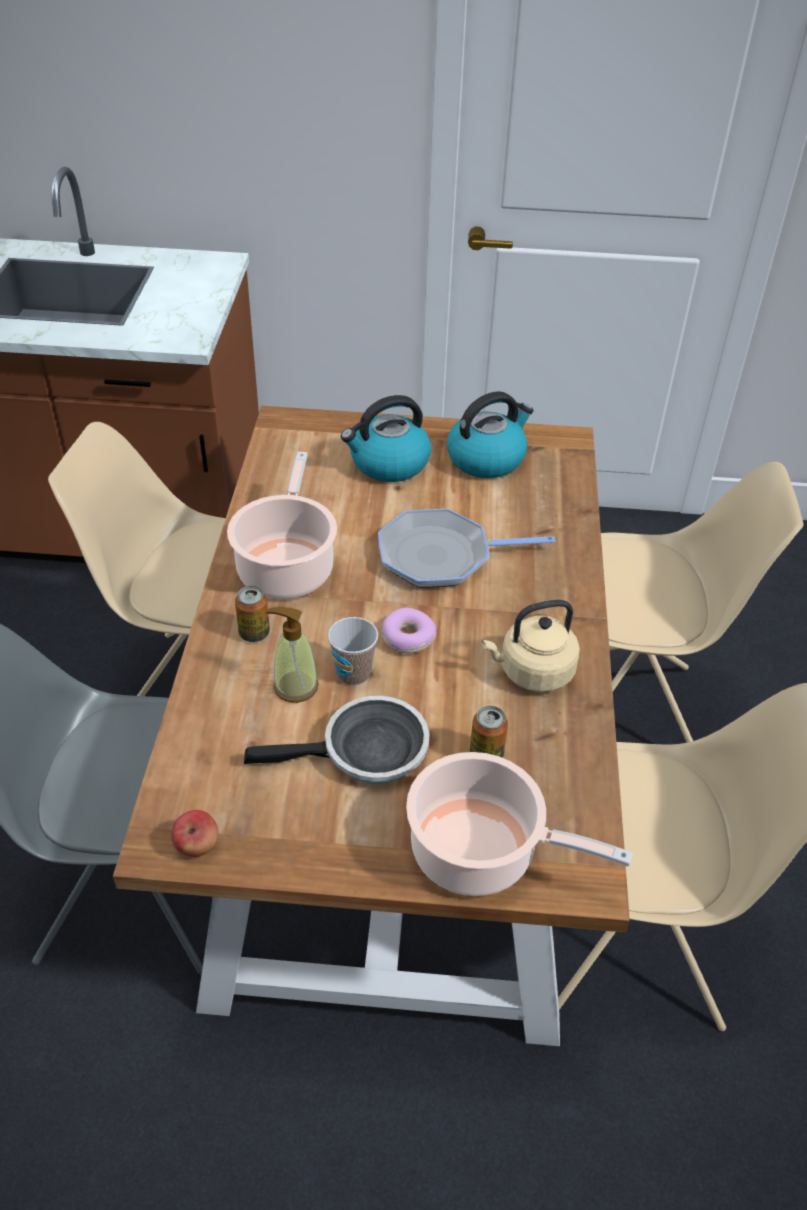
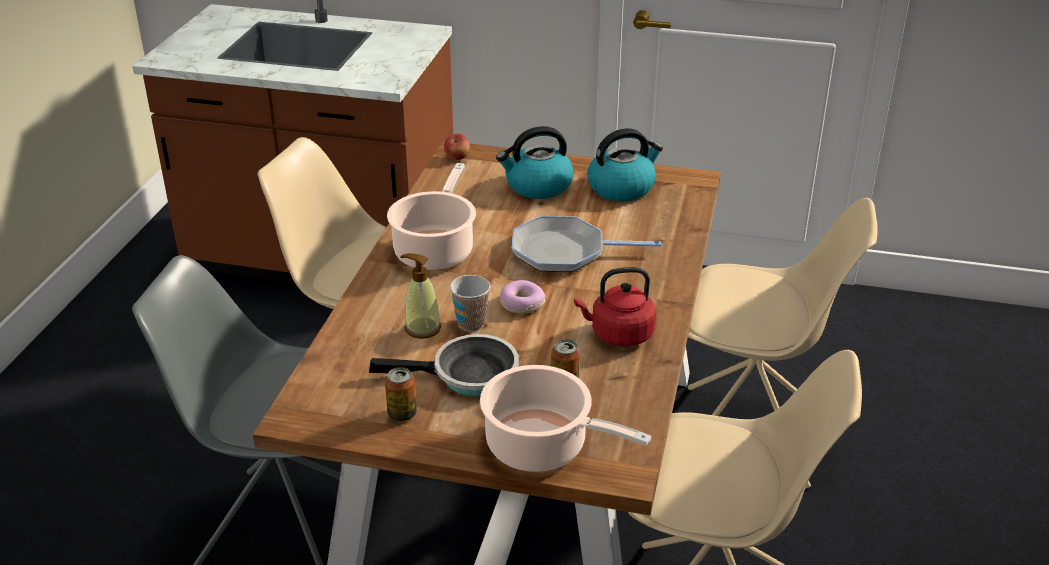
camera: 10 degrees right, 10 degrees down
(197, 846) = (321, 421): apple -> apple (457, 158)
(254, 633) = (398, 291): can -> can (402, 414)
(532, 672) = (618, 334): beige kettle -> red kettle

